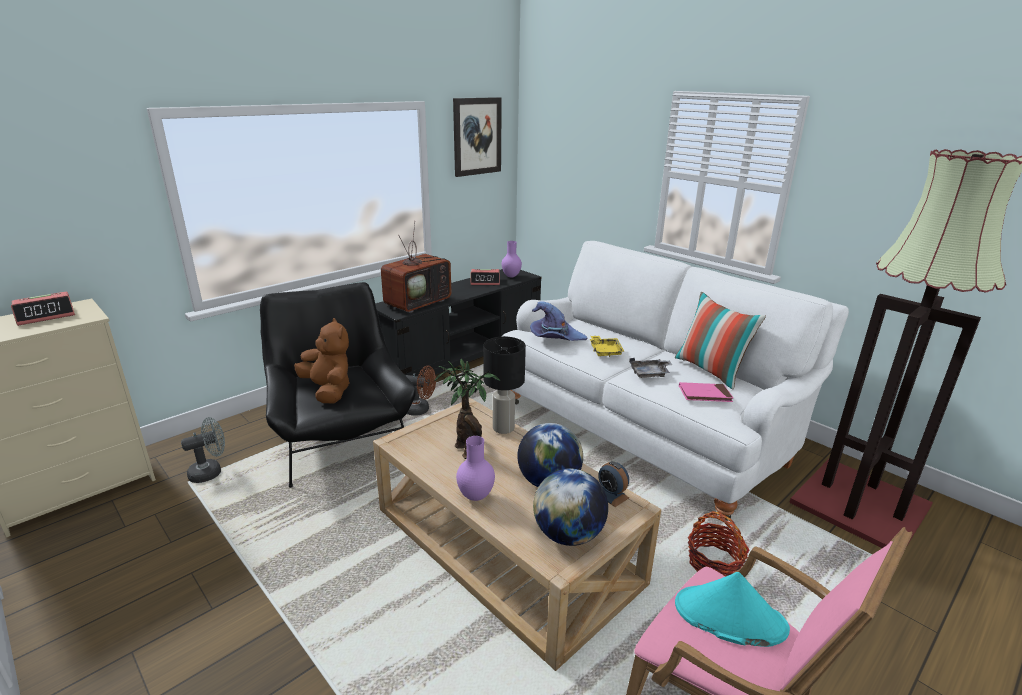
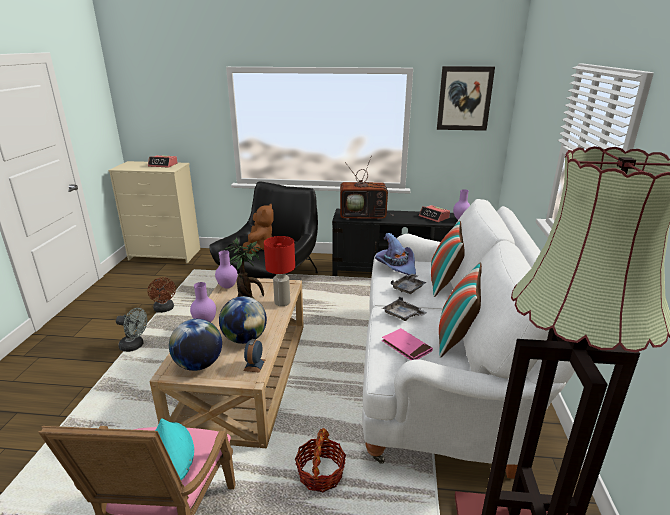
camera: 50 degrees right, 0 degrees up
(211, 472) = (206, 269): grey fan -> grey fan (135, 346)
(407, 447) = (227, 286): none -> purple vase
(420, 410) = (328, 288): brown fan -> brown fan (164, 309)
(504, 428) = (282, 302): black table lamp -> red table lamp
(605, 351) = (408, 288): yellow tray -> grey tray
(615, 335) = (444, 283): none -> pillow

